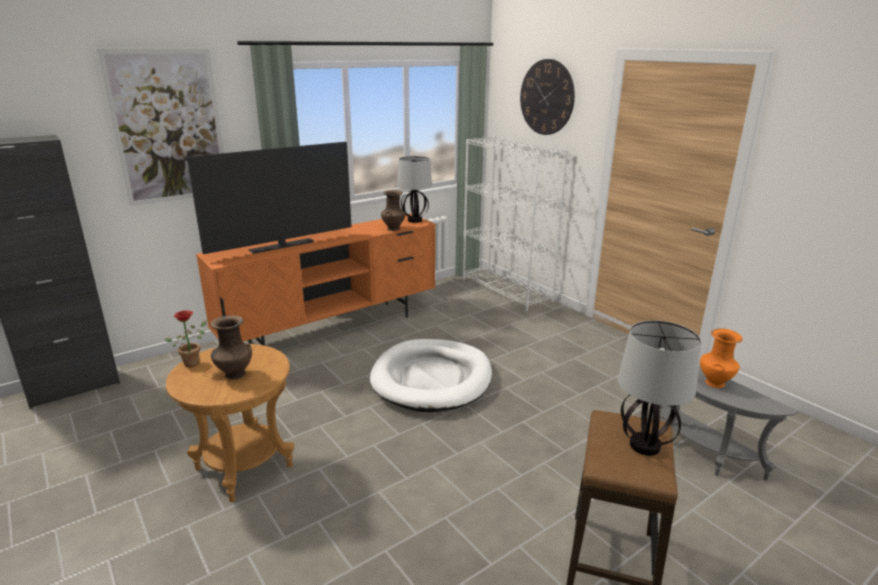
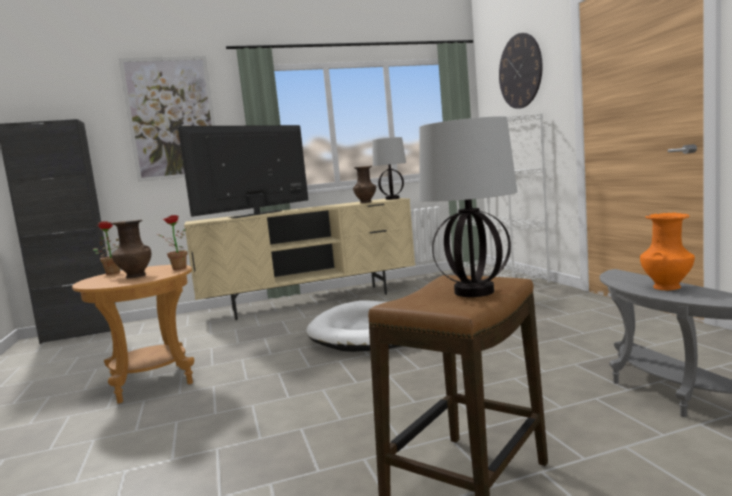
camera: 20 degrees right, 15 degrees down
(269, 357) = (176, 268): none -> potted plant
(282, 246) = (257, 214): television -> television turned 150 degrees clockwise
(333, 329) = (311, 302): orange tv stand -> beige tv stand

